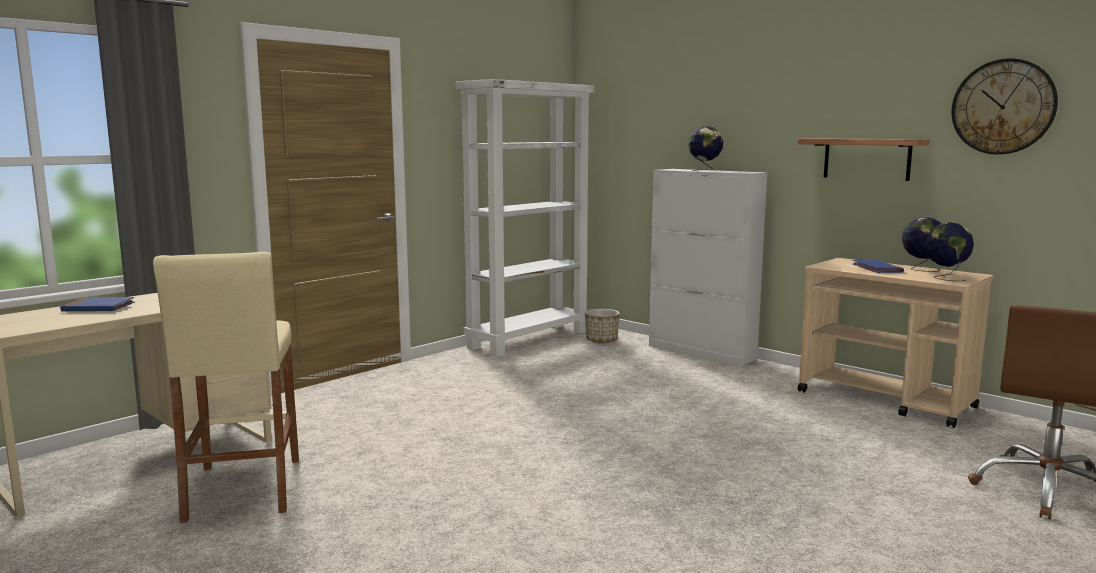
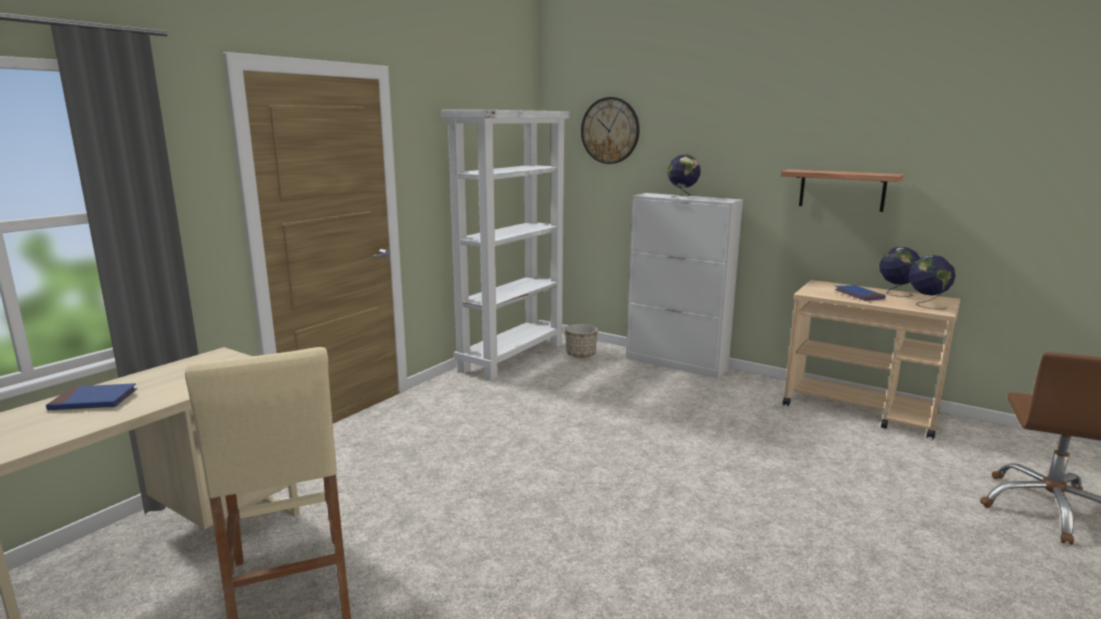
camera: 10 degrees left, 5 degrees up
(1003, 107) = (978, 147): wall clock -> wall clock (610, 130)

